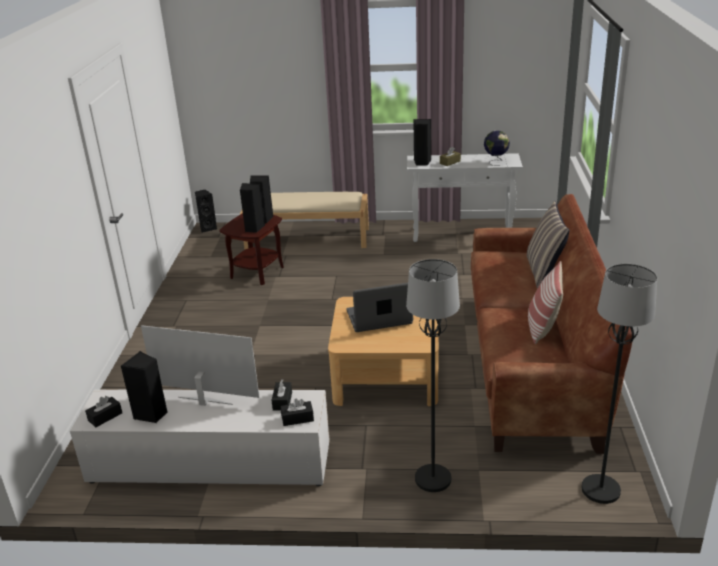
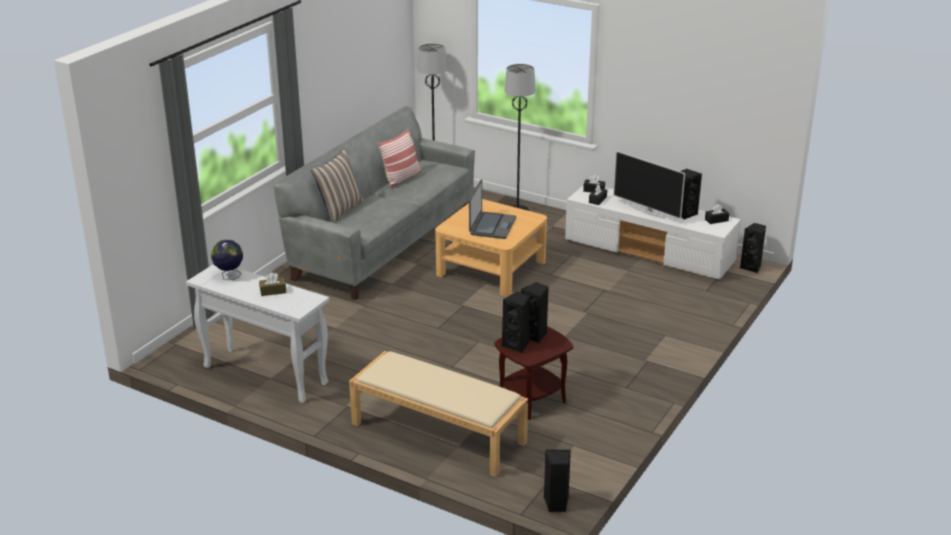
camera: 155 degrees left, 0 degrees up
(379, 318) = (492, 226): laptop -> laptop turned 90 degrees counterclockwise
(422, 162) = (301, 301): black speaker -> black speaker (751, 267)
(531, 365) = (384, 244): brown sofa -> grey sofa

